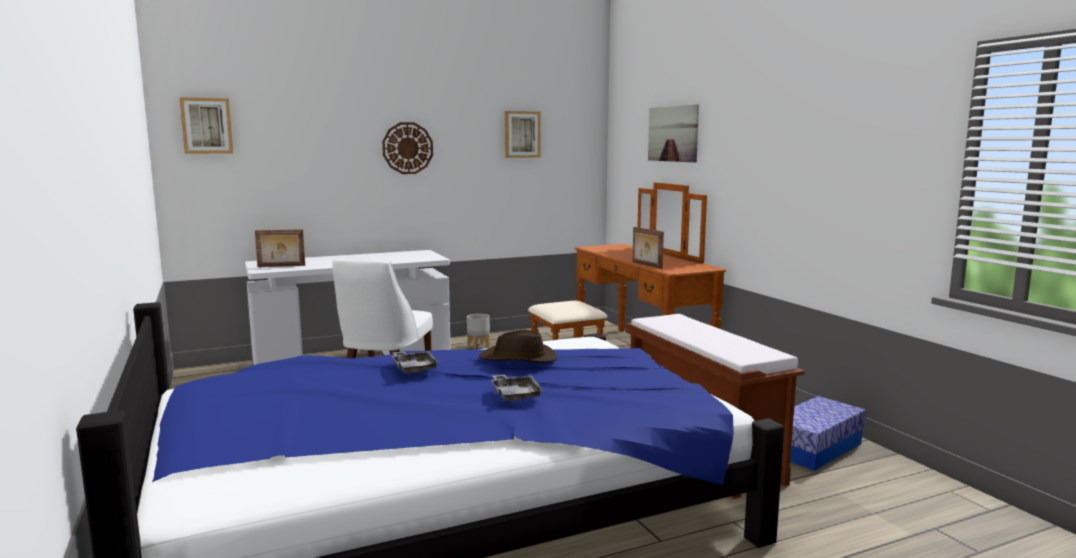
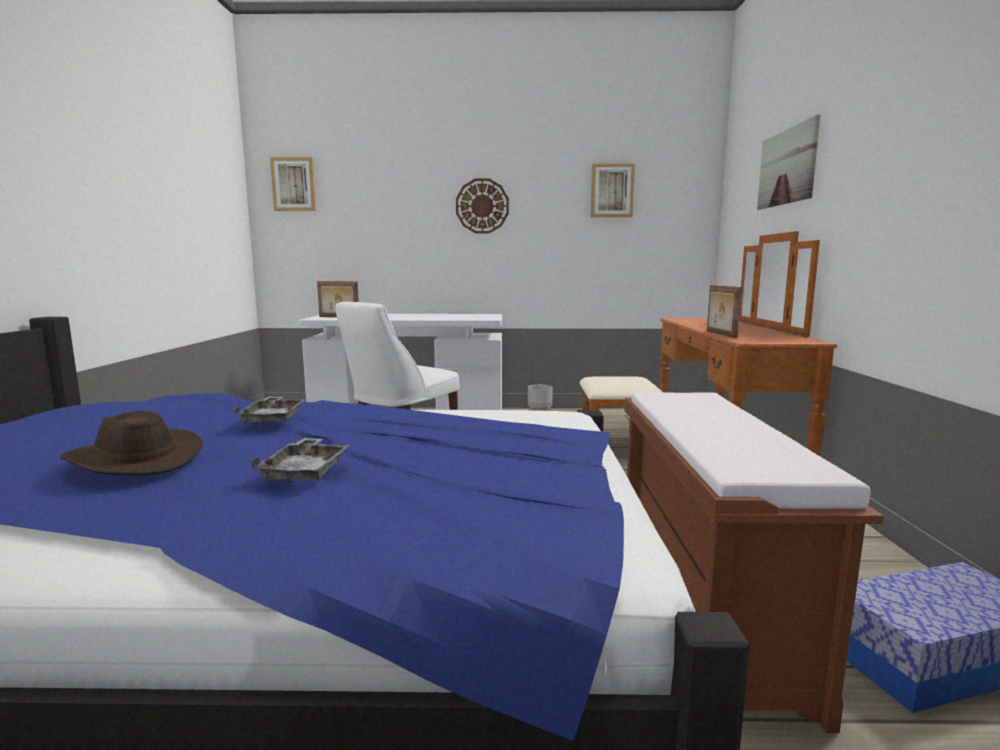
camera: 25 degrees right, 0 degrees up
(518, 359) = (412, 424): brown hat -> brown hat (132, 460)

